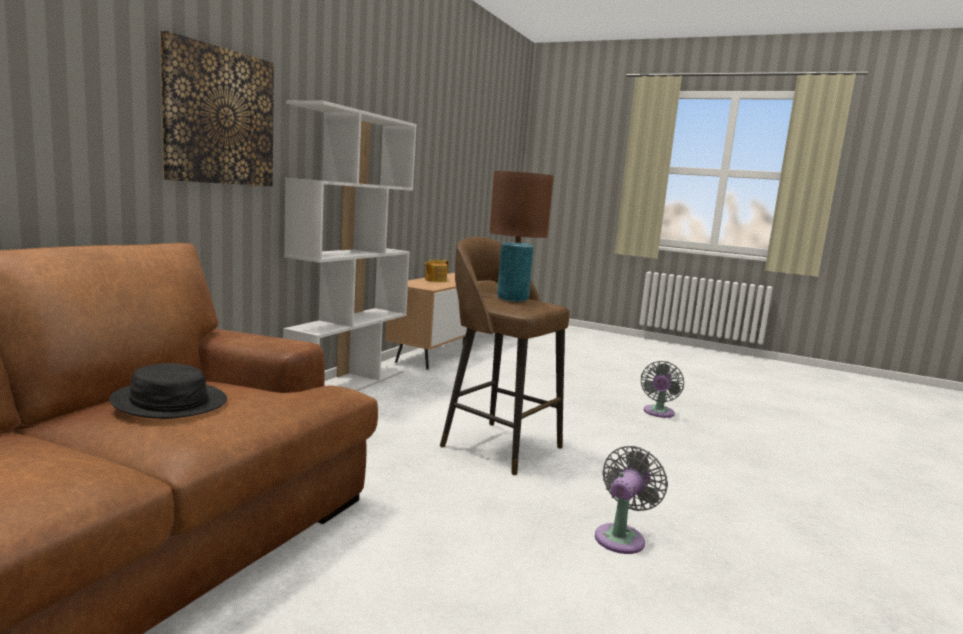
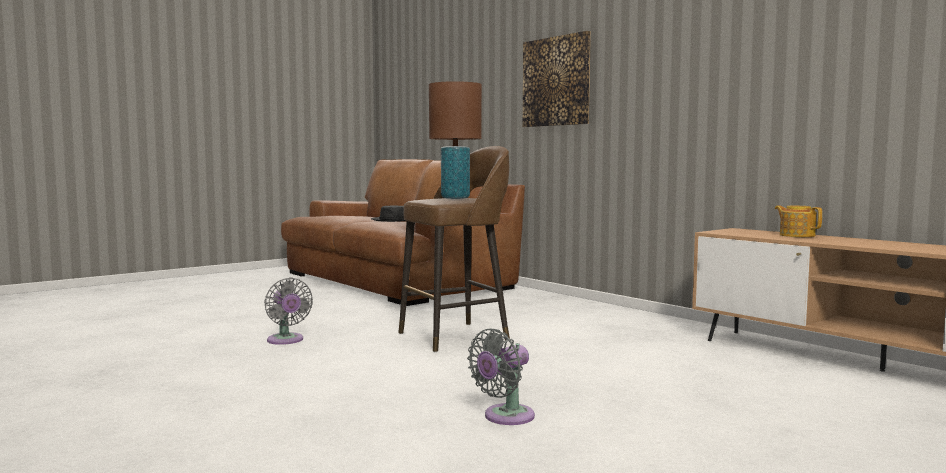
camera: 115 degrees right, 5 degrees down
(347, 384) = (638, 315): white bookcase -> none
(658, 413) = (505, 417): grey fan -> grey fan turned 90 degrees counterclockwise

